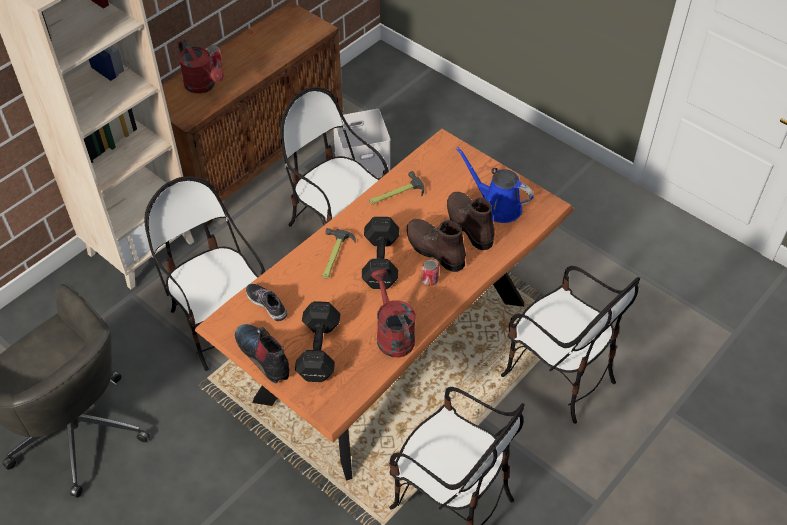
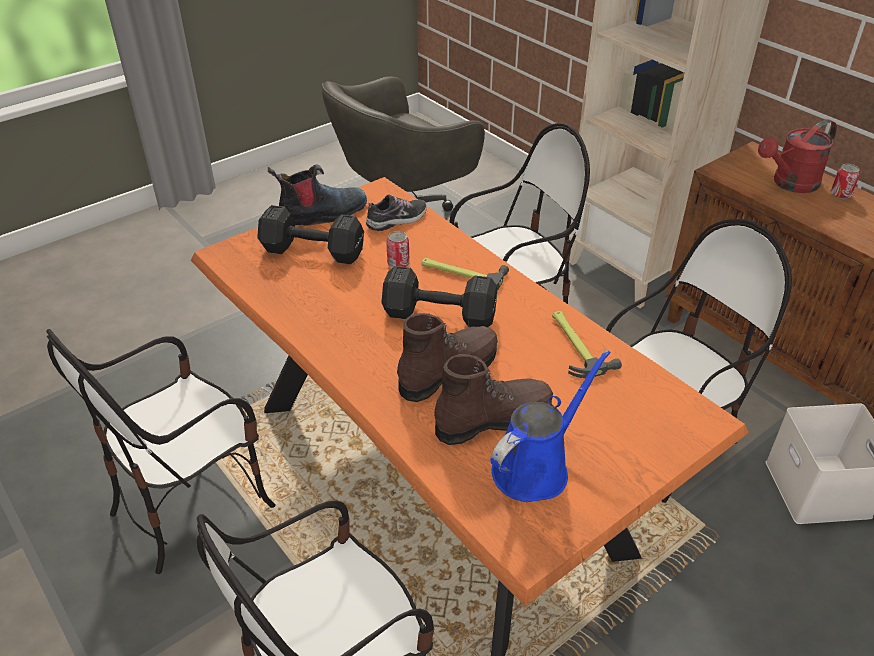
camera: 100 degrees right, 10 degrees down
(392, 334) = (310, 311): red watering can -> none
(430, 280) = (390, 358): can -> can (398, 264)

